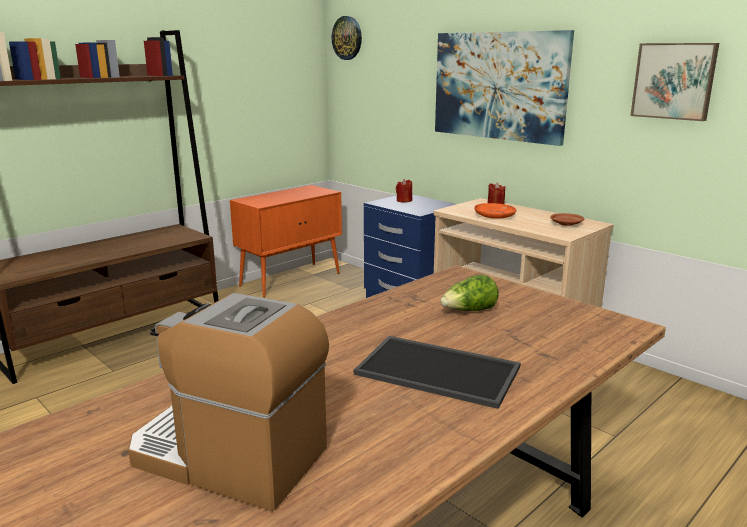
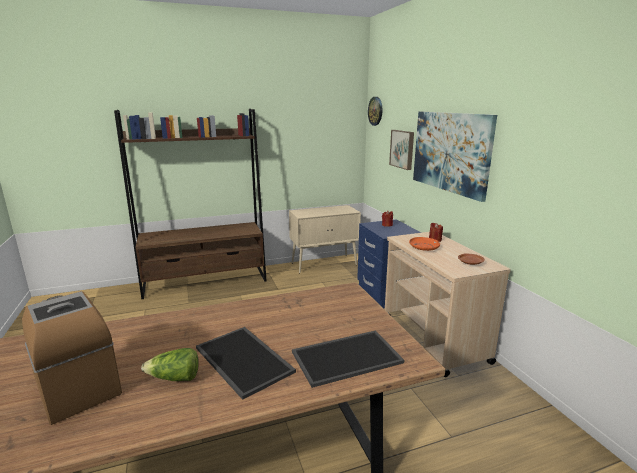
camera: 25 degrees right, 0 degrees up
(291, 279) = (324, 264): orange cabinet -> beige cabinet
(469, 311) = (318, 320): lettuce -> lettuce (175, 378)
(554, 338) = (347, 356): none -> tray
(674, 81) = (561, 161): picture -> picture (402, 149)

